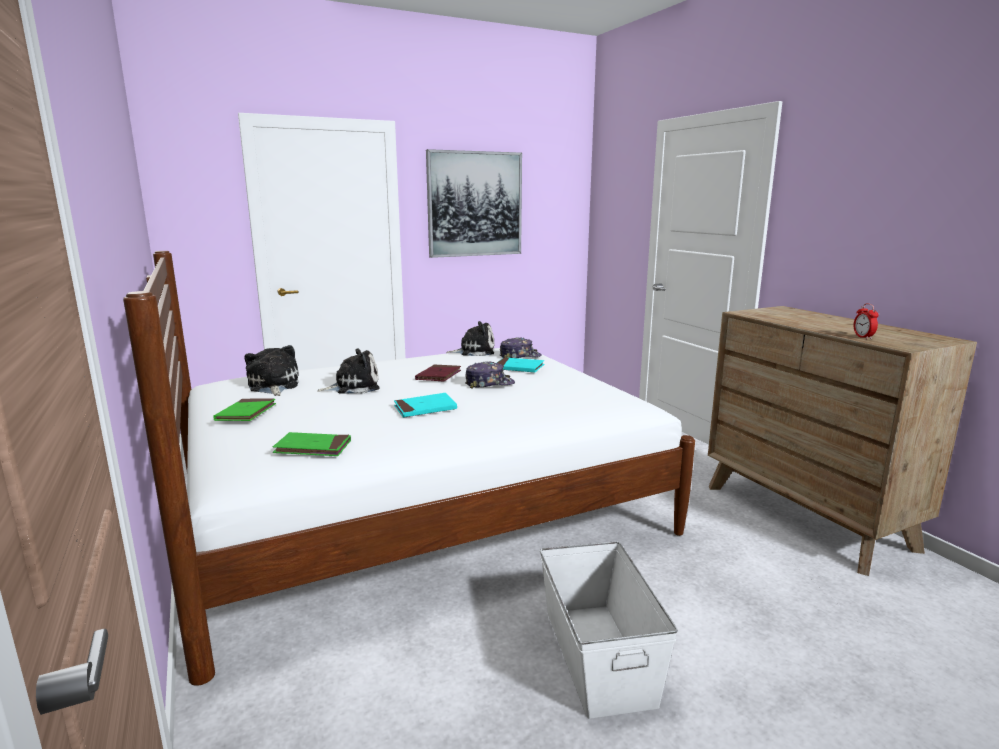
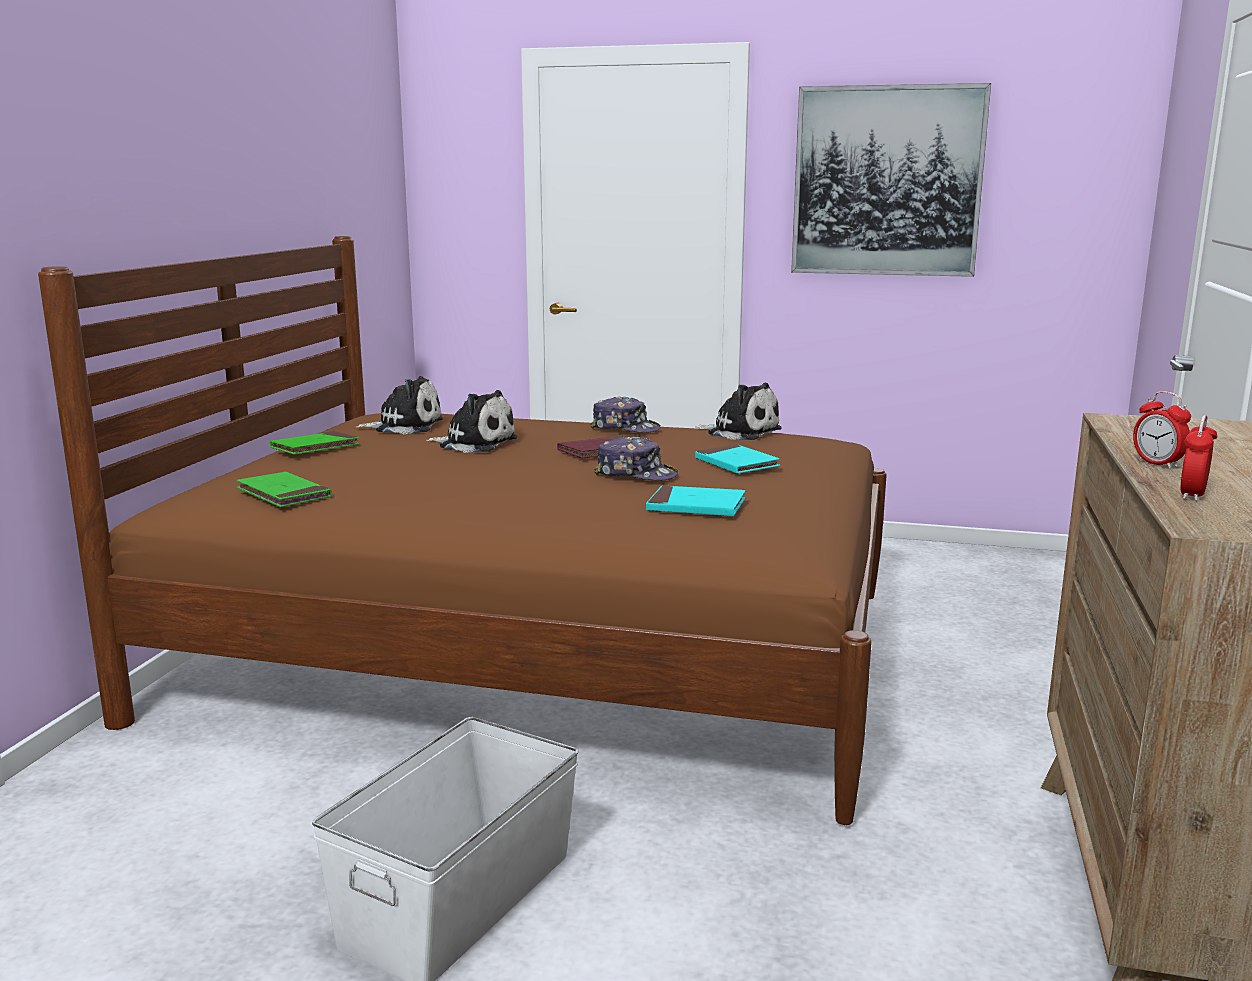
camera: 40 degrees right, 0 degrees up
(273, 386) = (405, 426): plush toy -> plush toy turned 75 degrees clockwise
(421, 511) = (541, 654): white bed -> brown bed
(425, 408) = (482, 484): turquoise book -> turquoise book (696, 506)
(520, 356) = (785, 450): cap -> cap (625, 428)
(814, 328) = (1157, 464): none -> alarm clock

